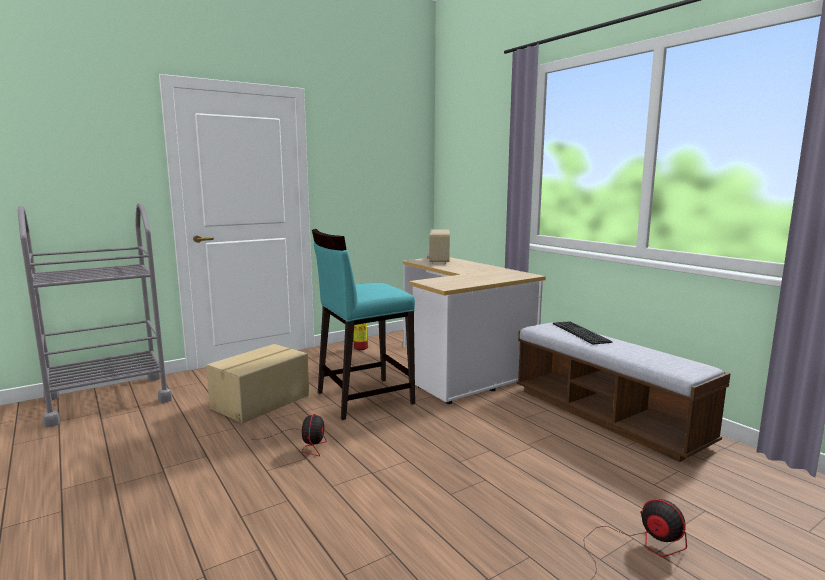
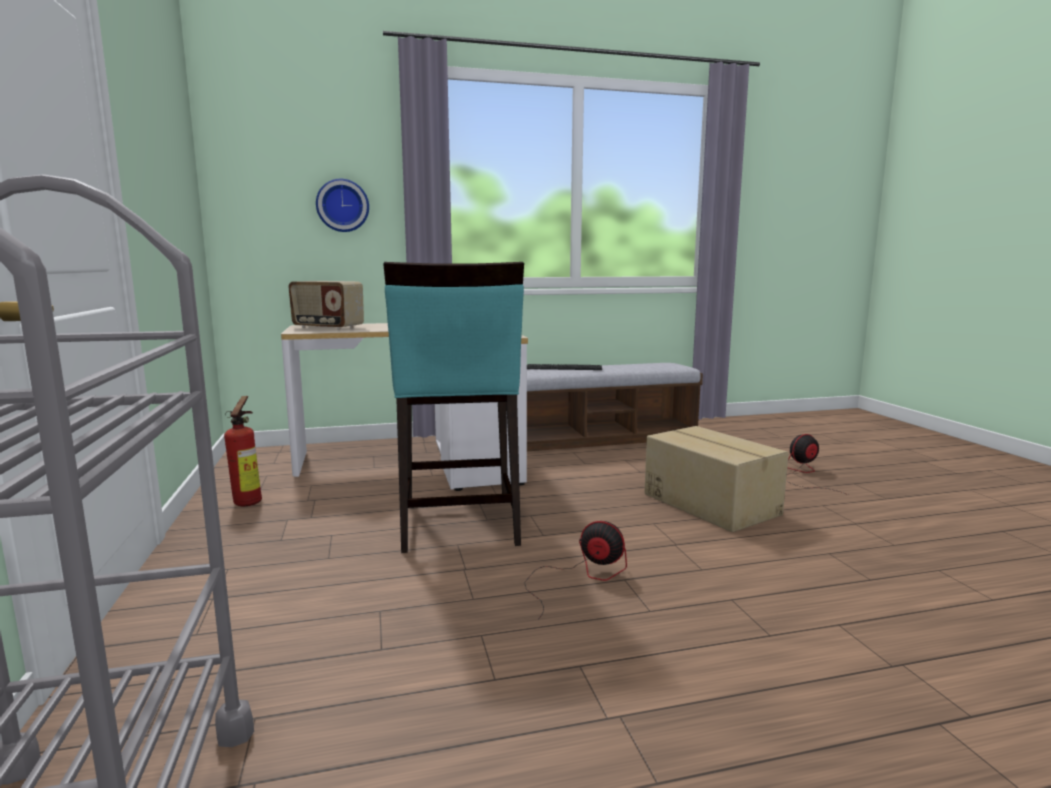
camera: 70 degrees left, 0 degrees up
(262, 402) = (389, 603): cardboard box -> cardboard box (711, 504)
(487, 178) = (342, 205): none -> wall clock

